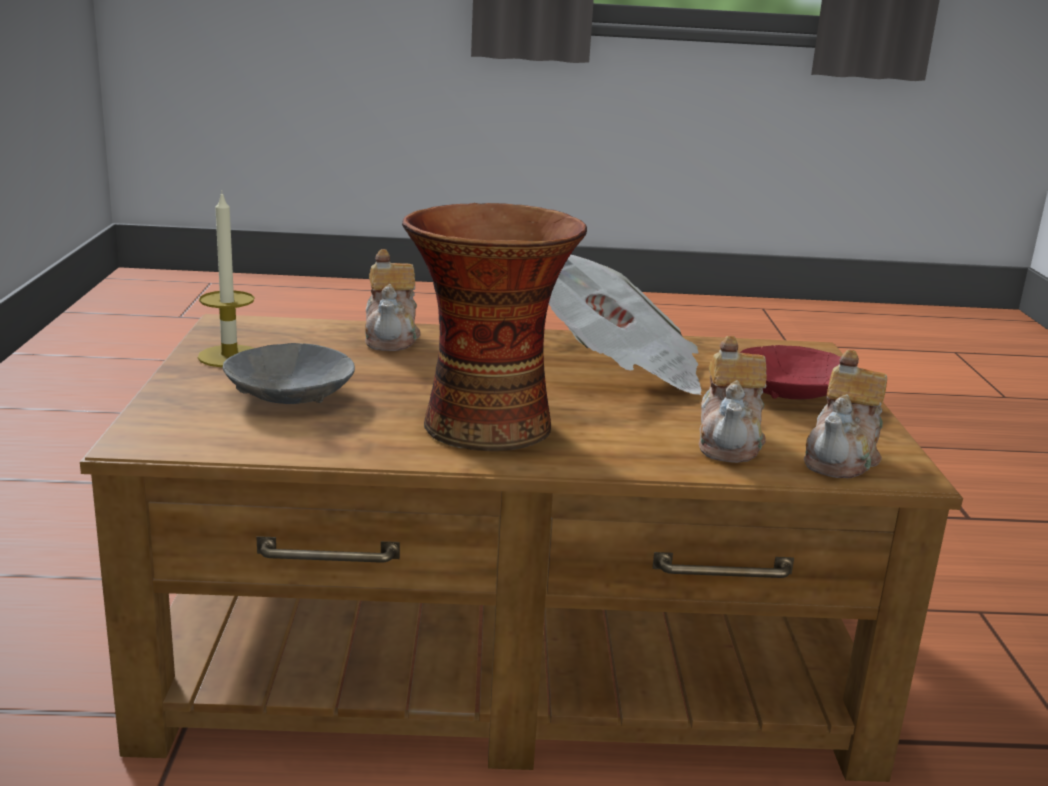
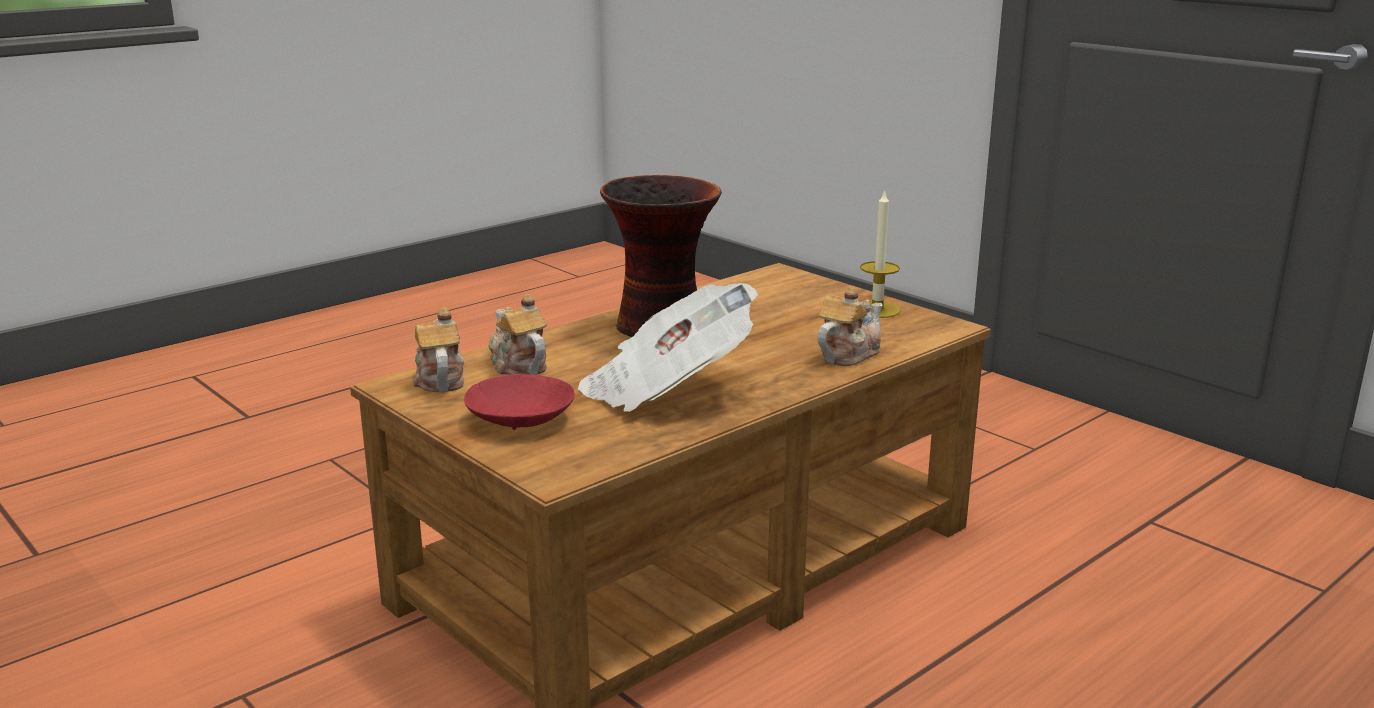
camera: 140 degrees right, 0 degrees up
(289, 395) = (786, 305): grey bowl -> none
(391, 337) = (847, 354): teapot -> teapot turned 90 degrees clockwise

